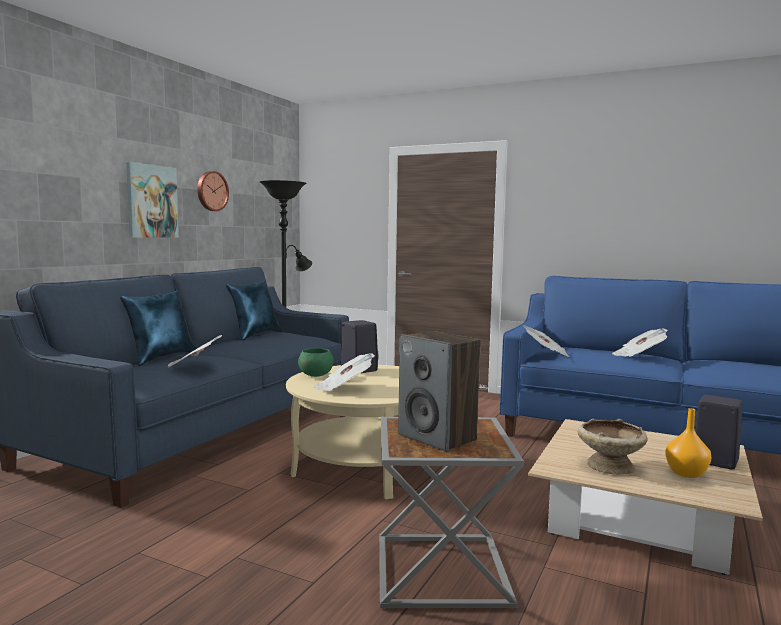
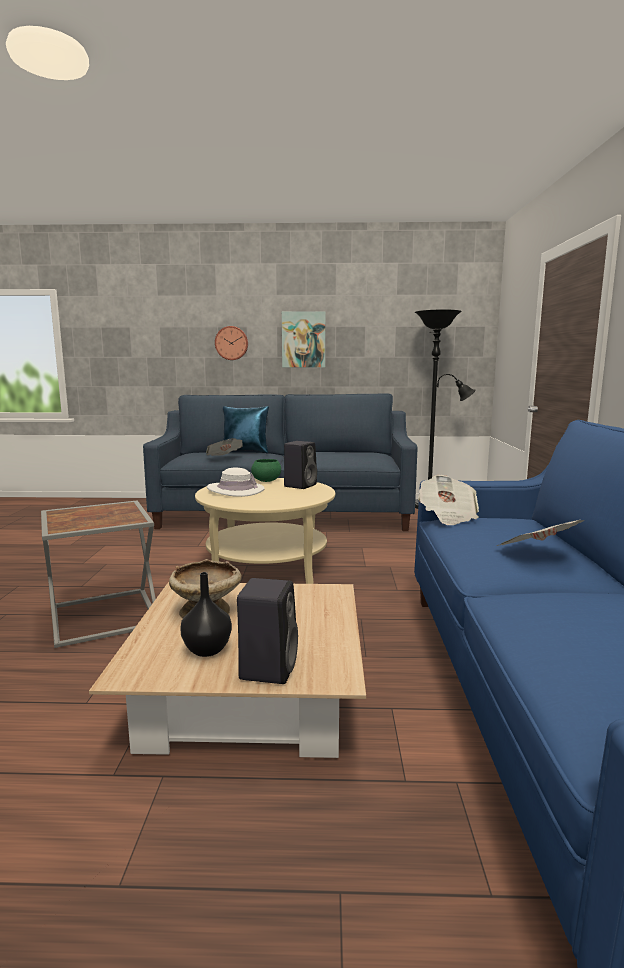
camera: 65 degrees right, 5 degrees up
(211, 191) = (367, 327): wall clock -> wall clock (231, 343)
(255, 335) = (350, 451): blue pillow -> none
(343, 388) = (235, 490): newspaper -> white hat
(438, 437) = (90, 515): speaker -> none
(687, 474) = (207, 650): orange vase -> black vase

